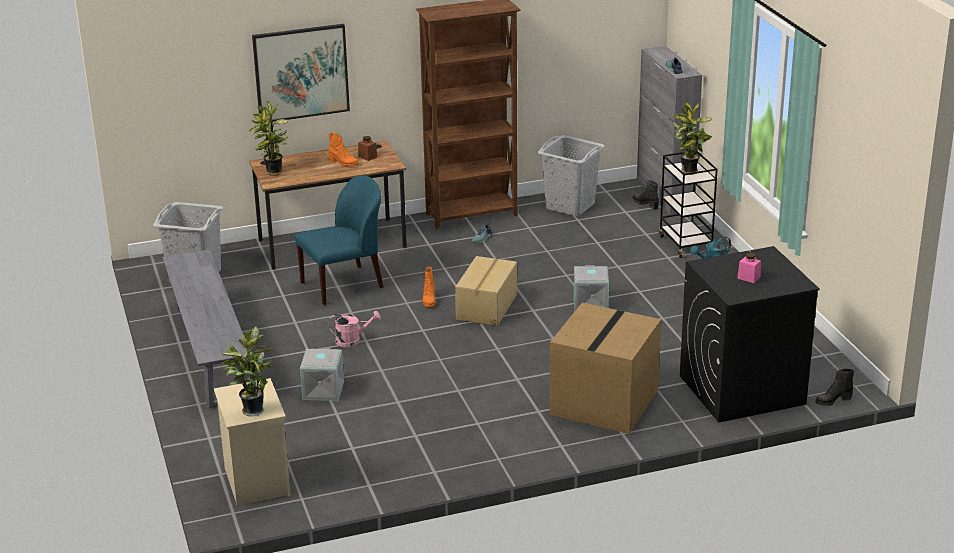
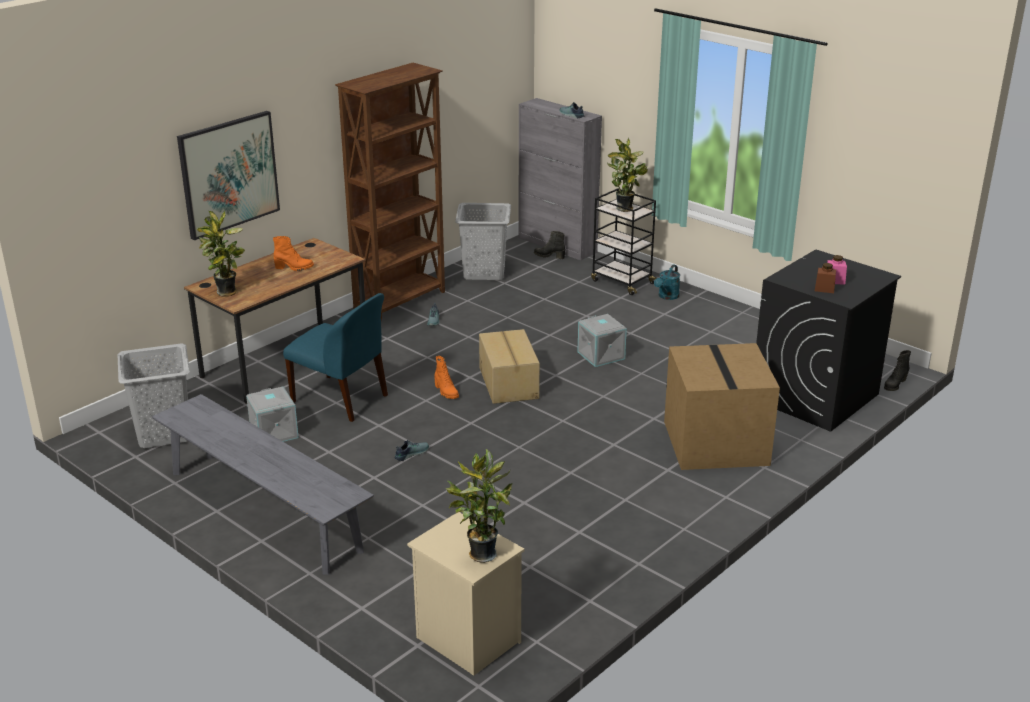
camera: 30 degrees left, 0 degrees up
(322, 390) = (433, 514): grey storage box -> grey storage box (273, 433)
(344, 285) = (341, 399): blue chair -> blue chair turned 90 degrees clockwise
(352, 341) = (411, 453): pink watering can -> shoe
(367, 157) = (312, 256): brown jar -> brown jar (824, 289)

